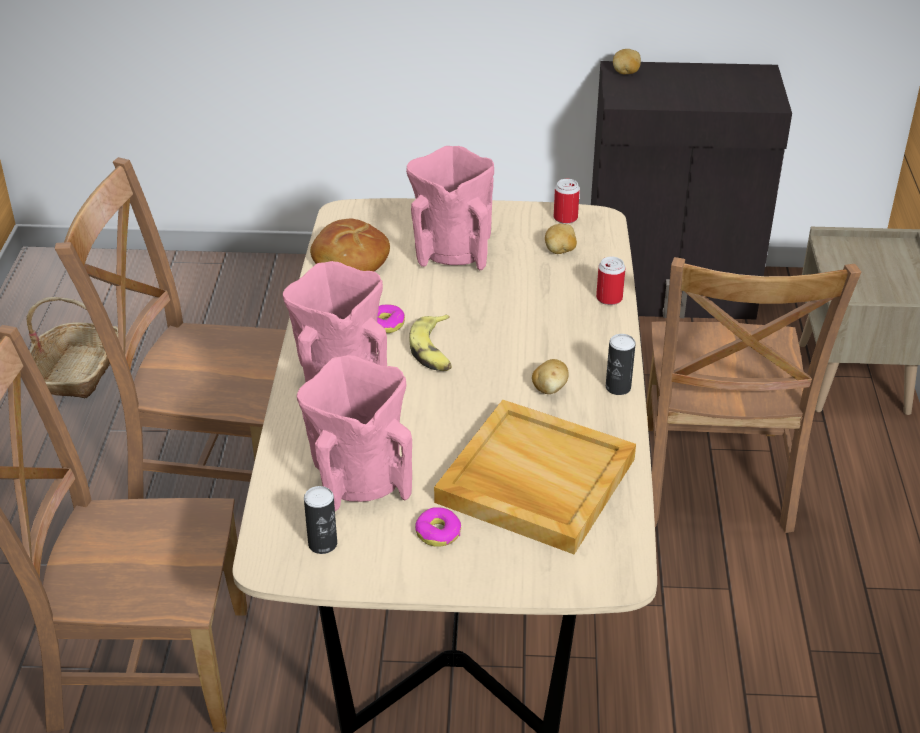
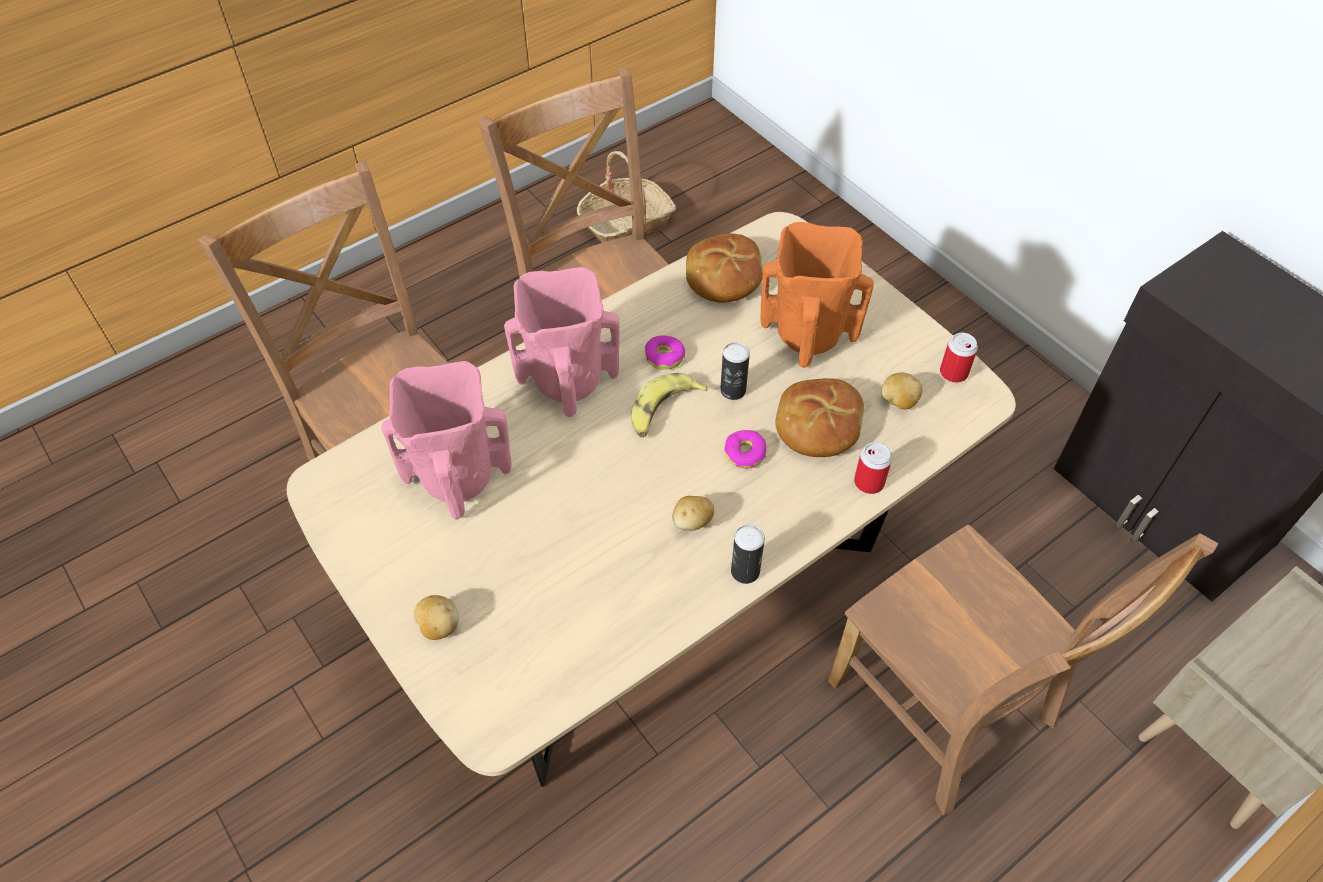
camera: 50 degrees right, 15 degrees up
(322, 544) = (367, 501): can -> can (733, 390)
(438, 533) = (440, 566): donut -> donut (744, 453)
(452, 252) = (808, 332): pink vase -> orange vase
(534, 481) = (560, 590): beige tray -> none
(537, 293) = (817, 426): none -> bread
(626, 73) = (1228, 262): potato -> potato (438, 626)
(713, 482) = (947, 710): brown chair -> brown chair turned 90 degrees counterclockwise

